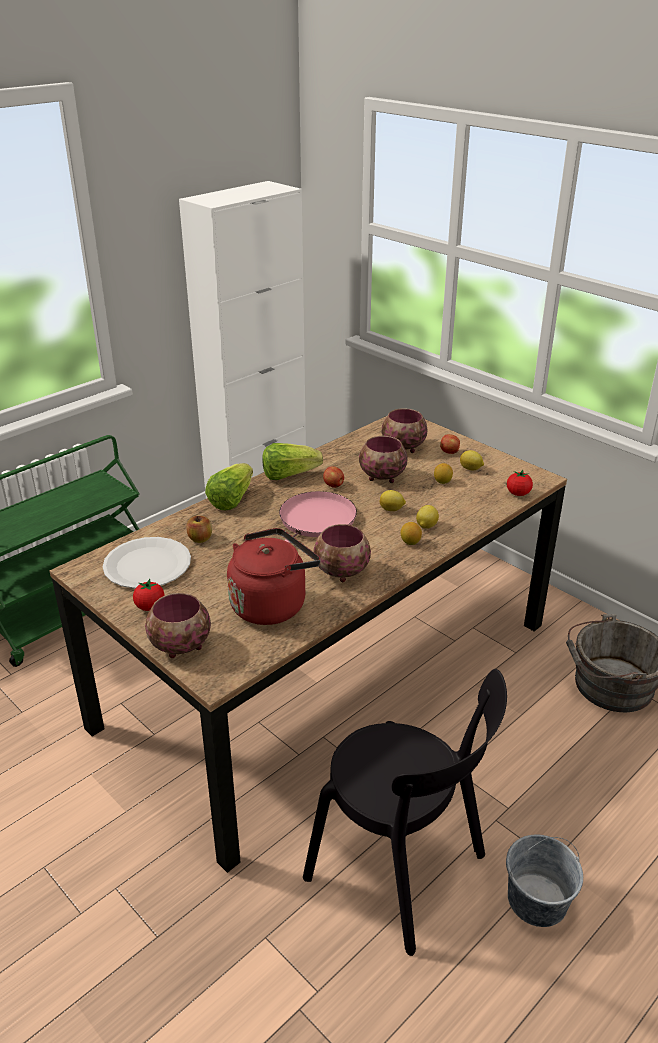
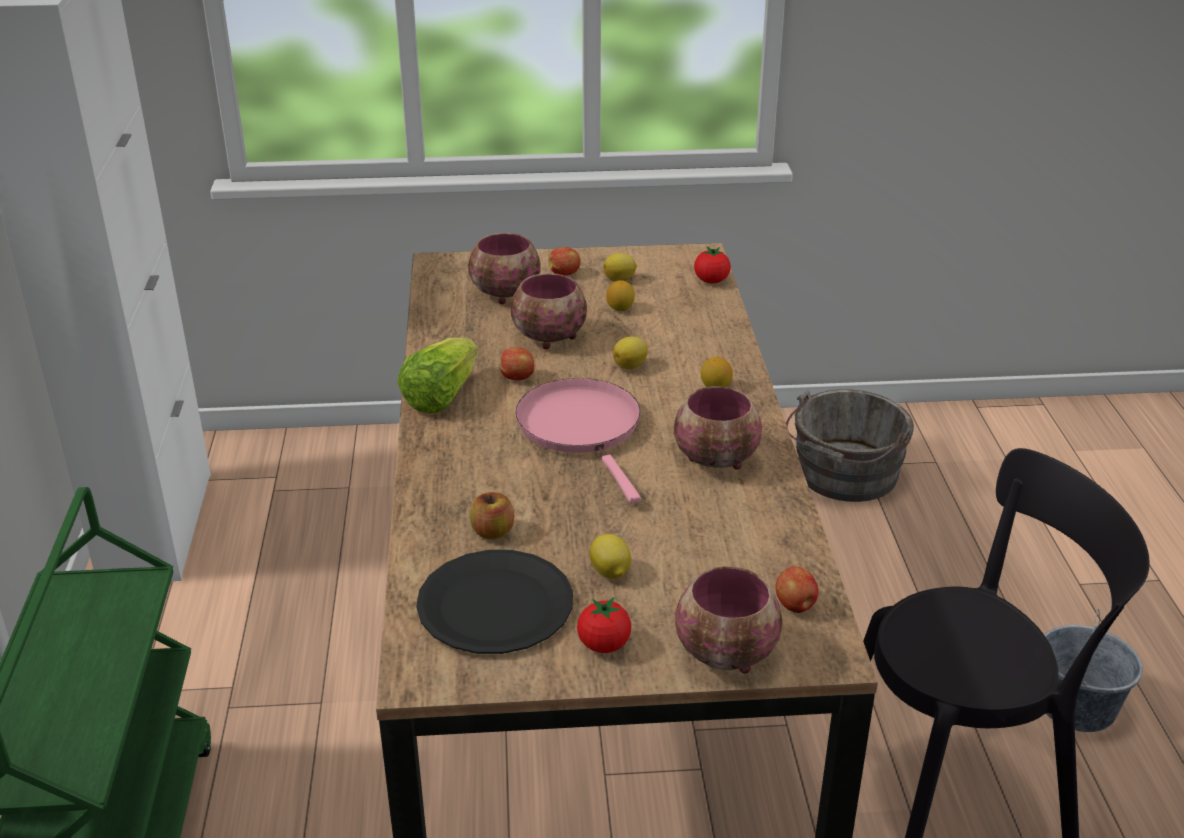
camera: 50 degrees left, 0 degrees up
(147, 565) = (495, 605): white plate -> black plate
(231, 500) = (432, 465): lettuce -> none
(244, 651) = (795, 606): none -> apple
(271, 604) = (720, 540): red kettle -> none
(426, 526) = (696, 362): lemon -> lemon (610, 573)

